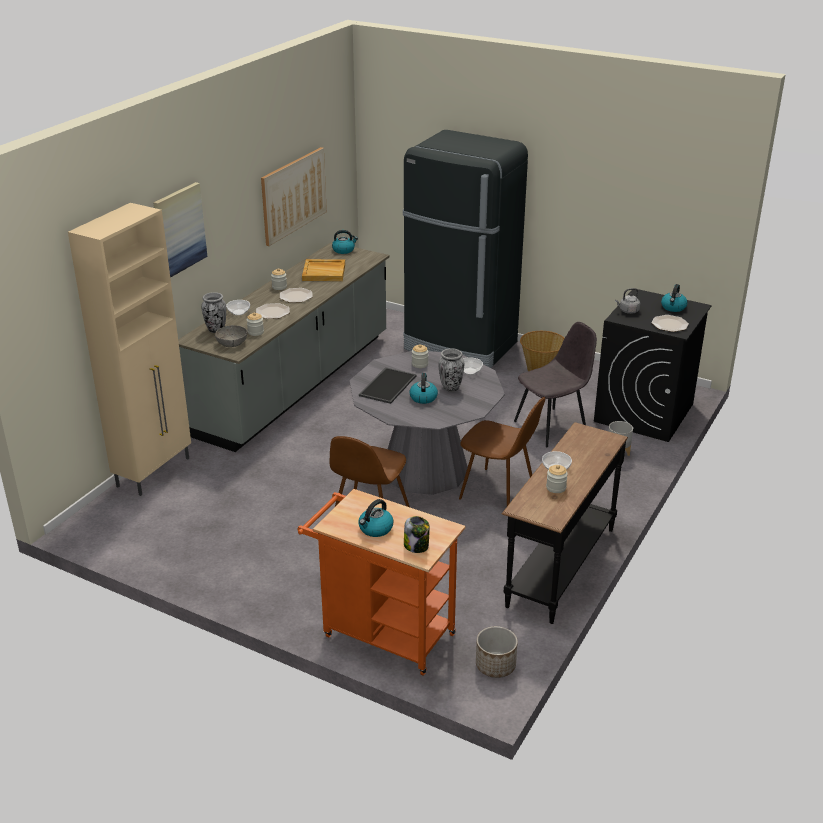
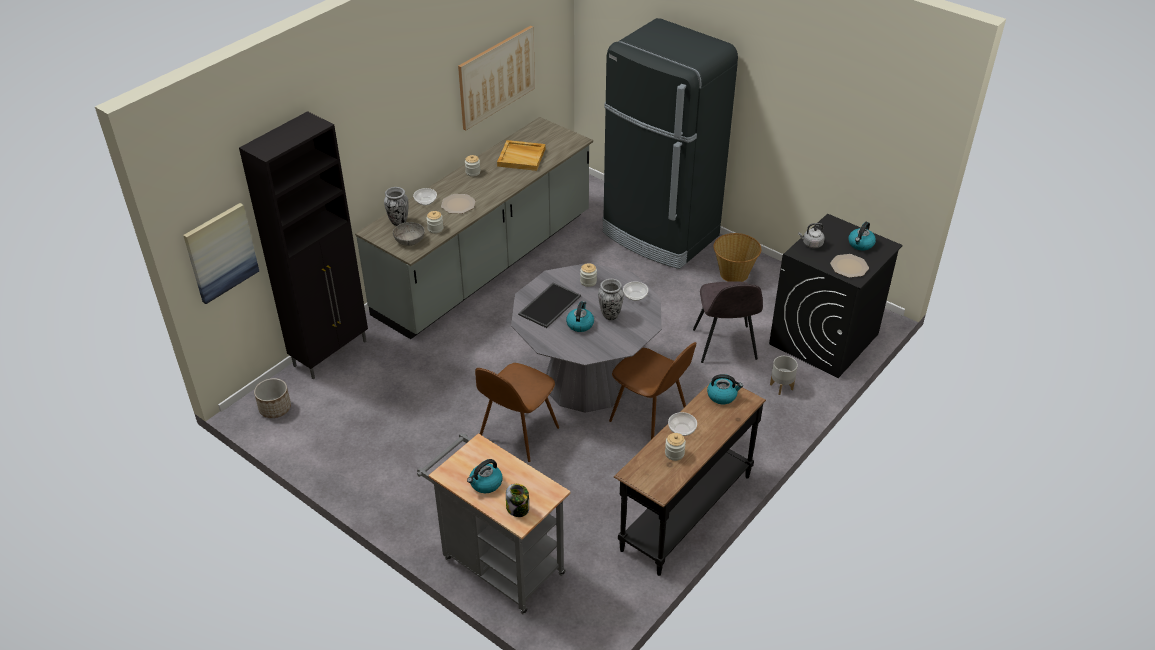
camera: 10 degrees right, 10 degrees up
(154, 472) = (331, 353): beige cabinet -> black cabinet
(179, 230) = (363, 128): picture -> picture (221, 252)
(296, 296) = (486, 186): plate -> none
(344, 250) = (549, 129): kettle -> kettle (722, 396)
(382, 633) = (497, 563): orange cart -> grey cart
(495, 665) = (592, 613): planter -> planter (275, 408)
(552, 427) = (725, 346): grey chair -> grey chair turned 105 degrees clockwise

